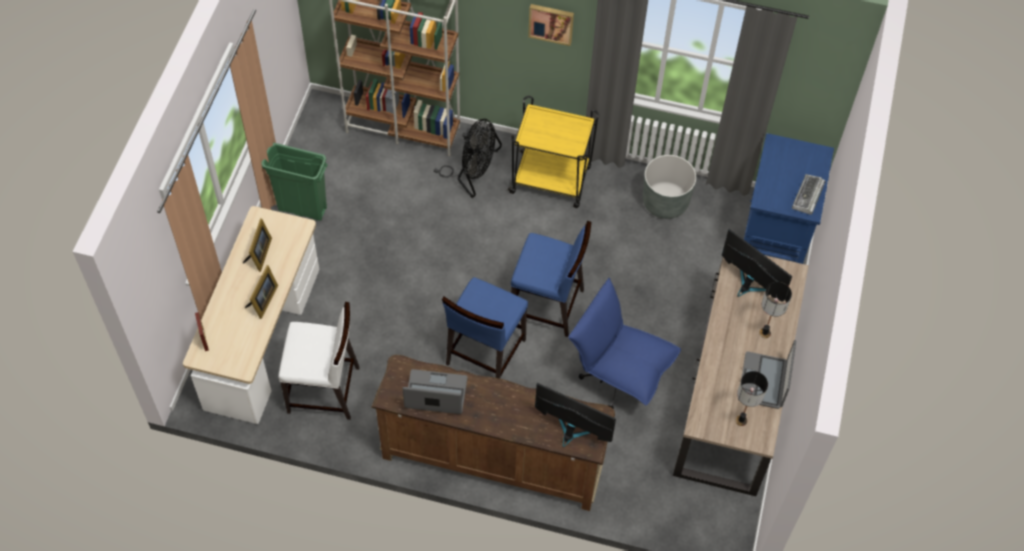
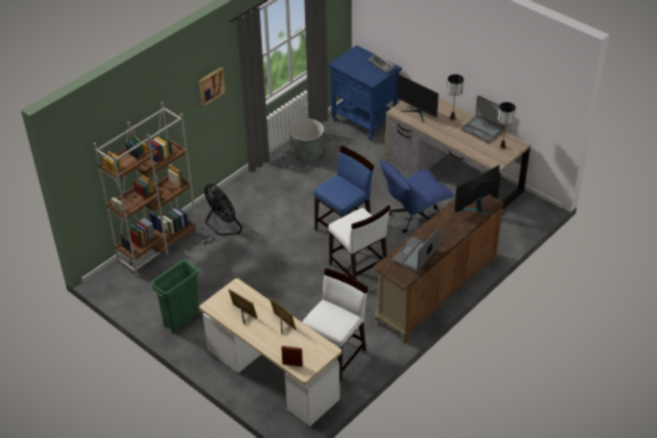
camera: 60 degrees left, 15 degrees down
(485, 352) = (358, 268): blue chair -> white chair
(551, 180) = (254, 194): yellow cart -> none
(749, 284) = (417, 112): monitor -> monitor turned 120 degrees counterclockwise

